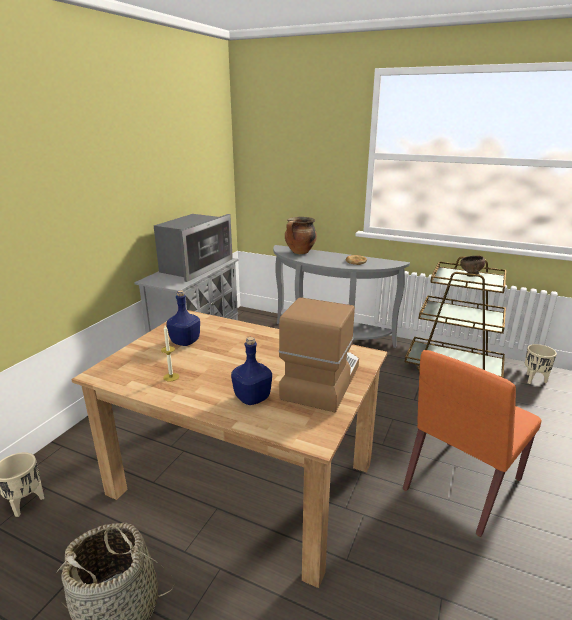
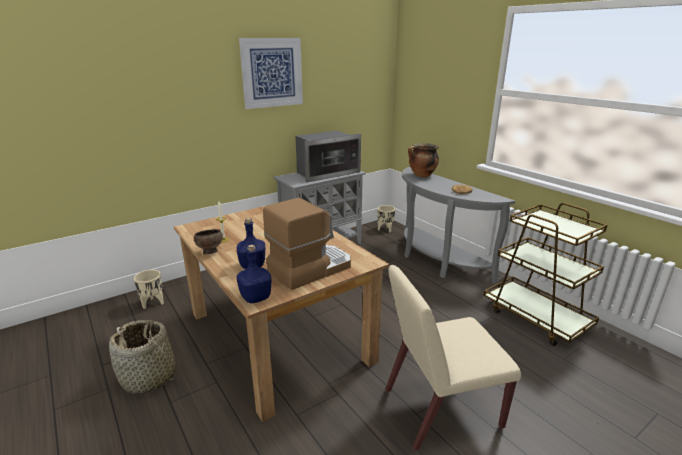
camera: 30 degrees right, 0 degrees up
(119, 145) = (272, 73): none -> picture
(186, 342) = (258, 221): blue bottle -> blue bottle (256, 298)
(461, 485) = (440, 408): orange chair -> beige chair
(470, 276) = (562, 223): brown bowl -> brown bowl (209, 252)
(534, 380) = (624, 355): beige planter -> beige planter (385, 230)

